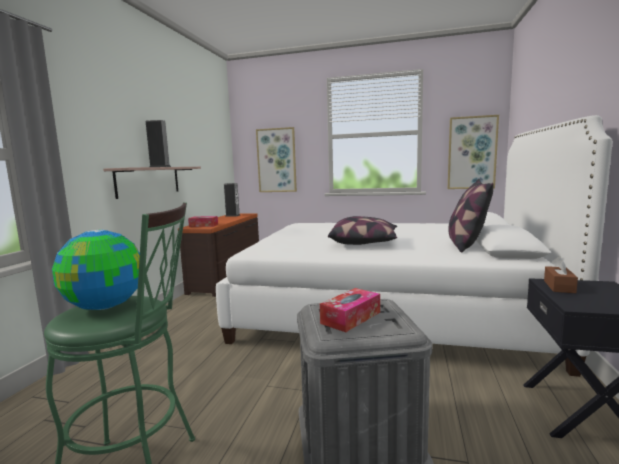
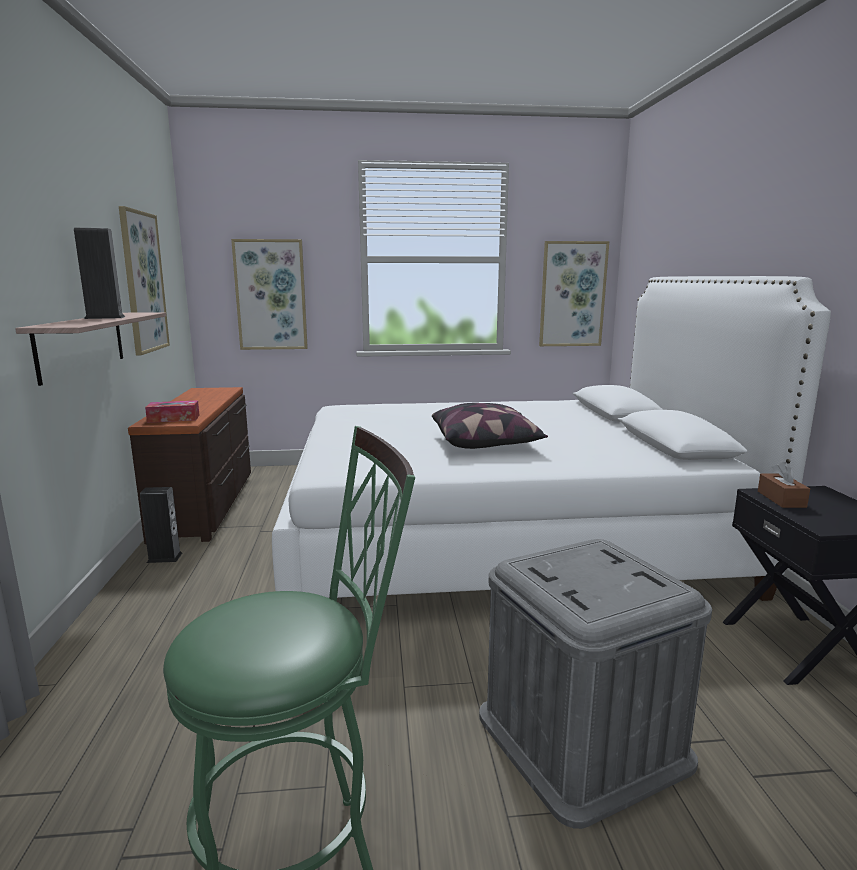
camera: 20 degrees left, 5 degrees up
(106, 306) = (259, 625): globe -> none
(198, 152) = (143, 282): none -> picture
(232, 215) = (202, 393): speaker -> speaker (164, 557)
(351, 318) = (588, 578): tissue box -> none
(466, 245) = (624, 440): pillow -> none

